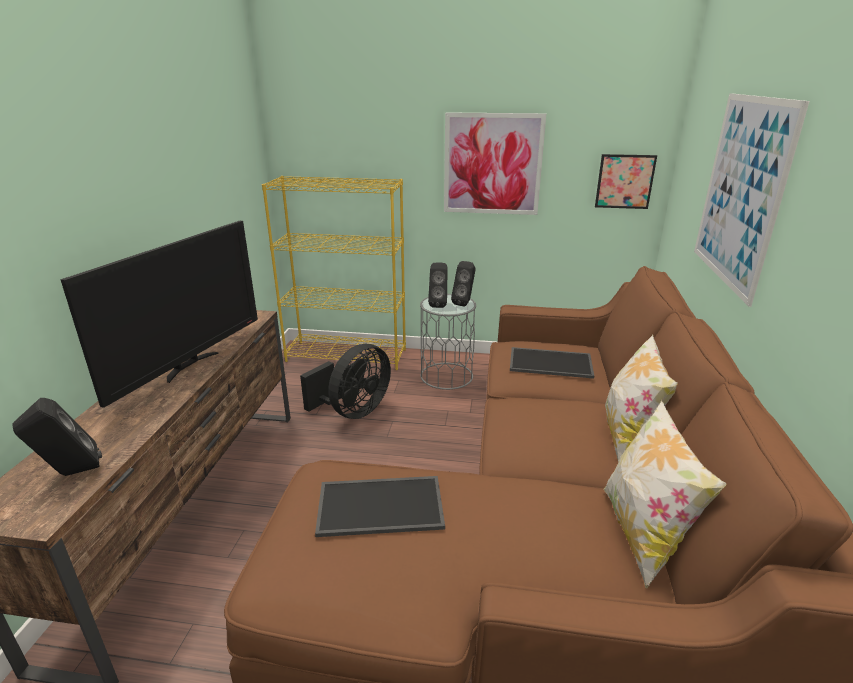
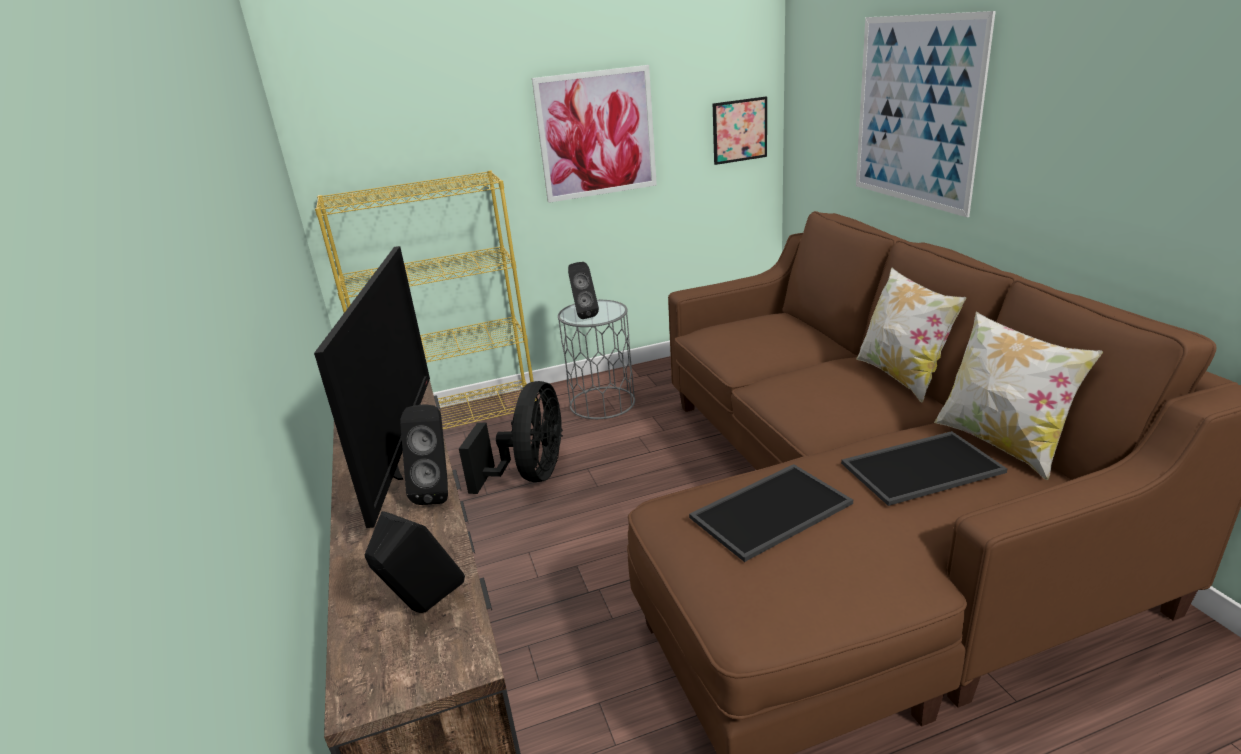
camera: 25 degrees left, 0 degrees up
(465, 303) = (611, 306): black speaker -> black speaker (438, 491)
(551, 362) = (764, 336): tray -> tray (921, 466)

